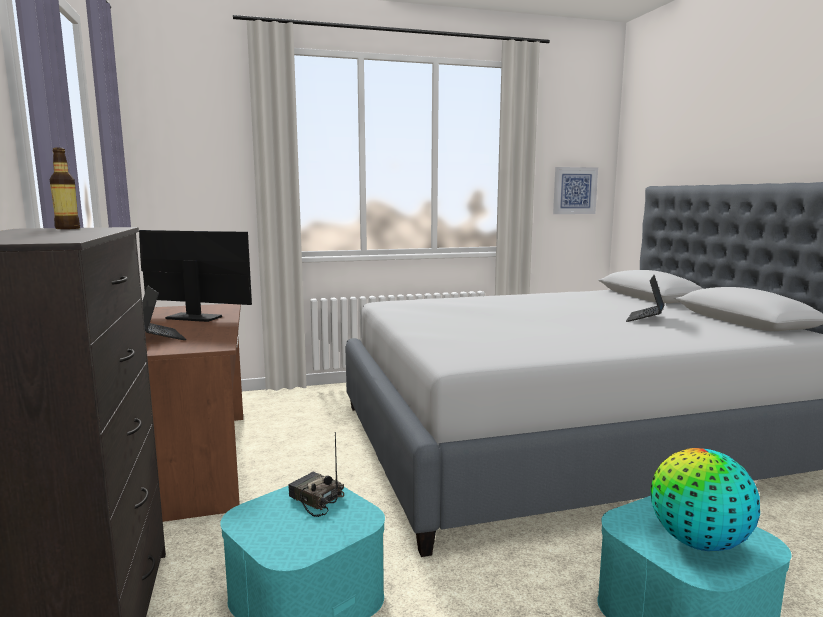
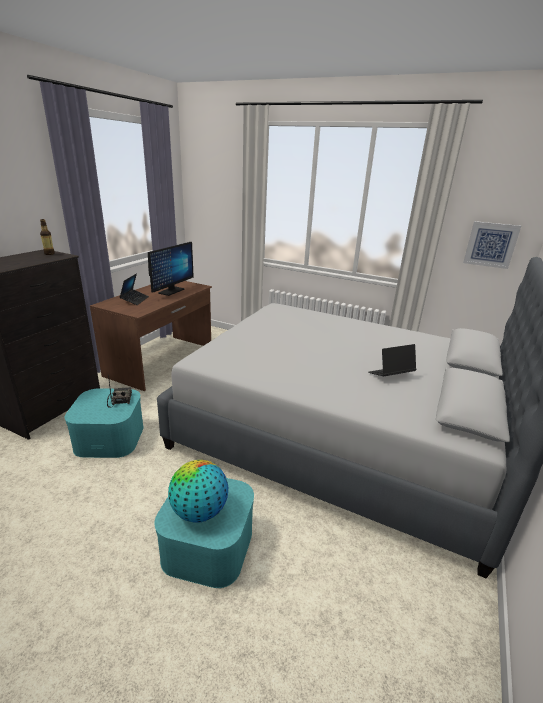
camera: 40 degrees right, 15 degrees up
(194, 317) = (171, 291): monitor -> monitor turned 60 degrees clockwise

